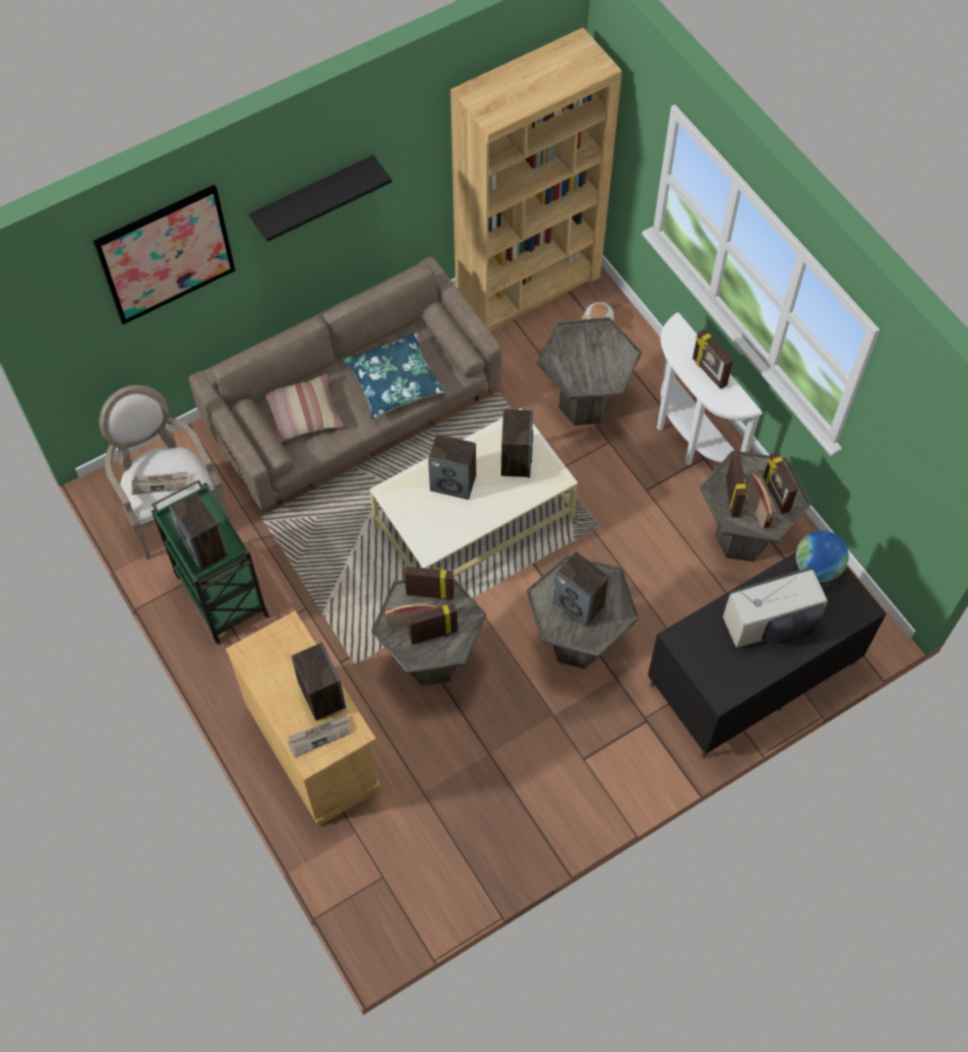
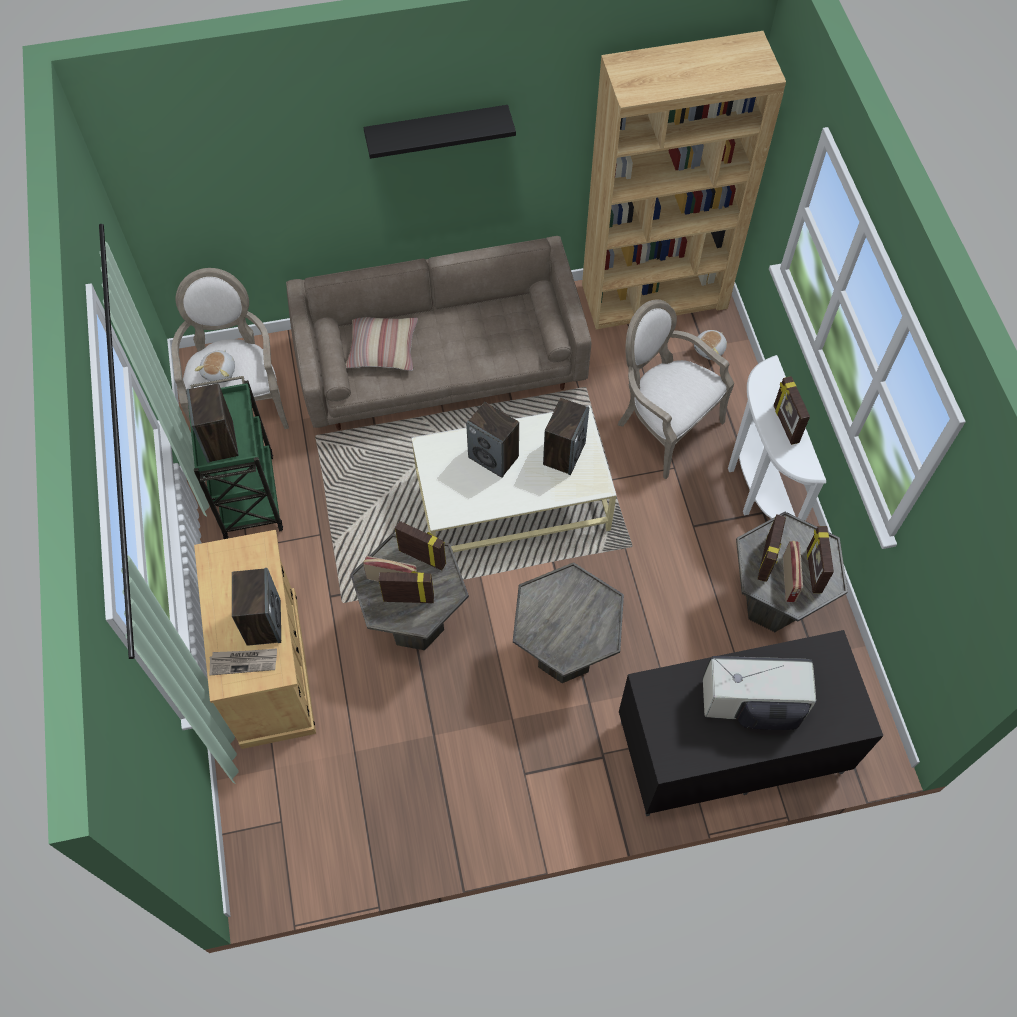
camera: 20 degrees right, 0 degrees up
(160, 483) = (220, 372): newspaper -> plush toy
(166, 254) = (268, 143): picture -> none
(394, 382) = (480, 344): blue pillow -> none
(579, 604) = (566, 616): speaker -> none
(584, 405) = (663, 425): grey side table -> armchair
(817, 568) = (825, 662): globe -> none

